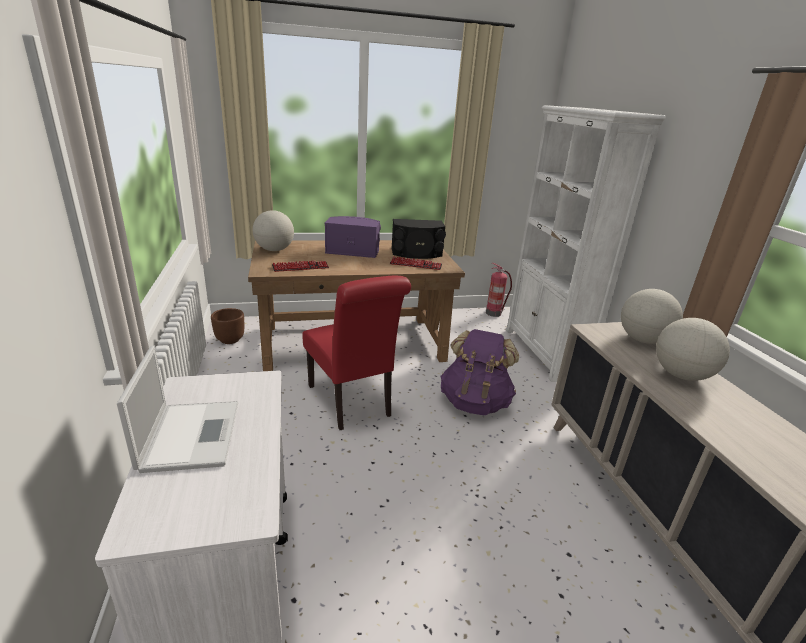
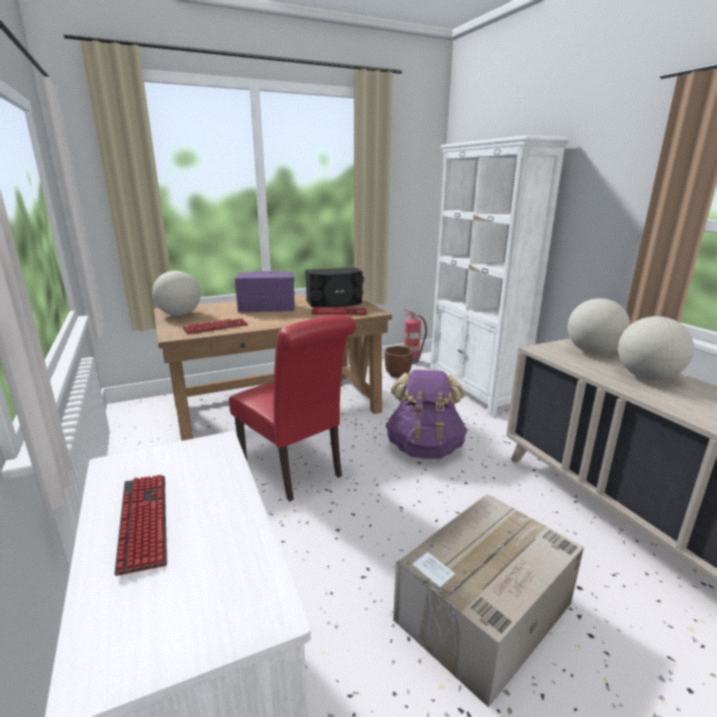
camera: 10 degrees left, 5 degrees down
(191, 434) = (144, 521): laptop -> keyboard
(229, 340) = (135, 424): brown planter -> brown planter (397, 375)
(472, 557) = (482, 613): none -> cardboard box

